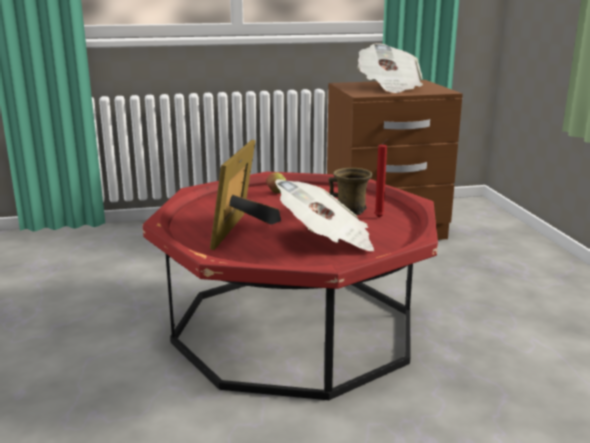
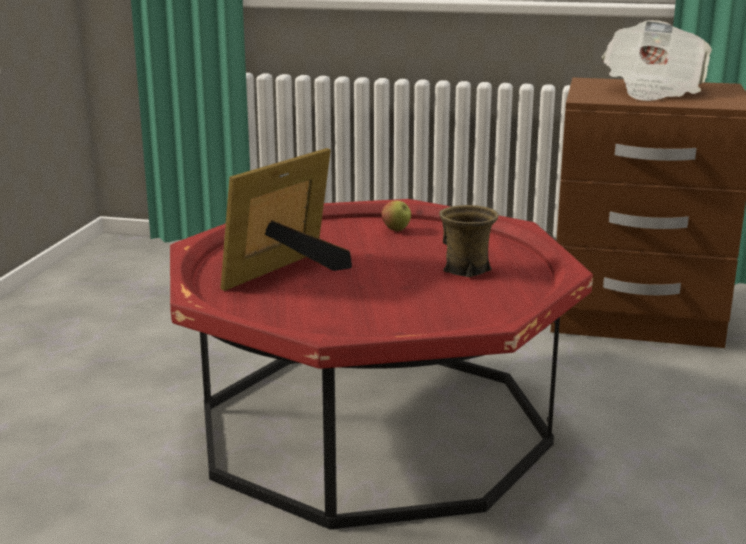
camera: 25 degrees right, 0 degrees up
(326, 240) = (379, 303): newspaper -> none
(380, 218) = (494, 286): red candle -> none

